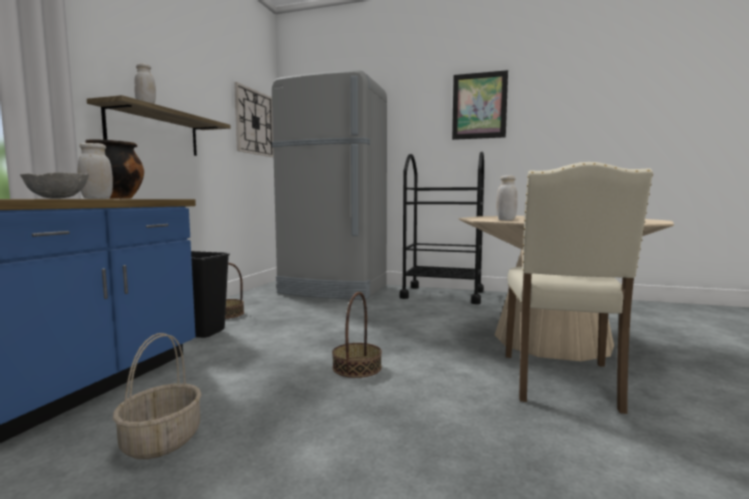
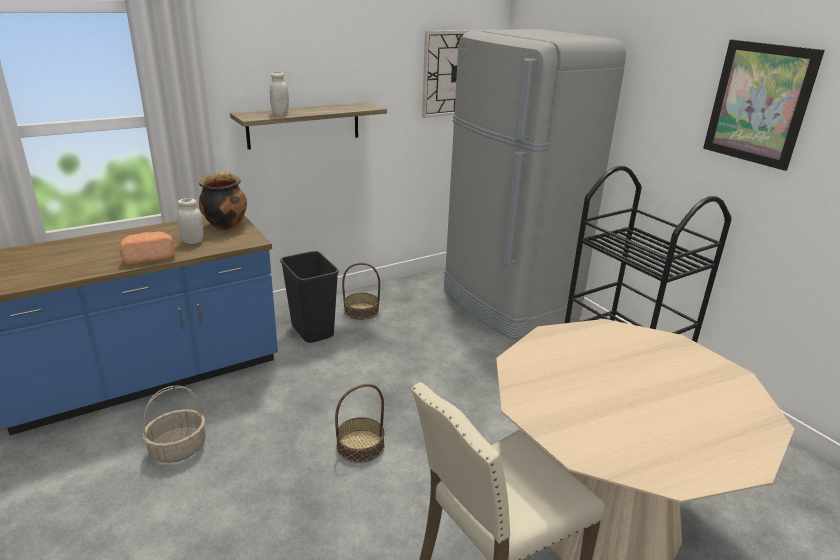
camera: 40 degrees right, 20 degrees up
(58, 198) = (149, 257): grey bowl -> bread
(506, 220) = (541, 370): white jar -> none

